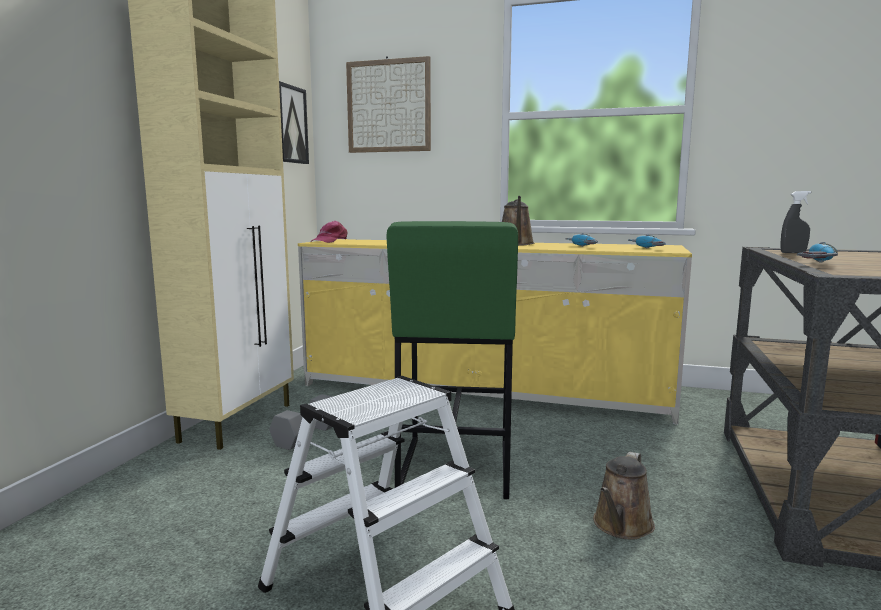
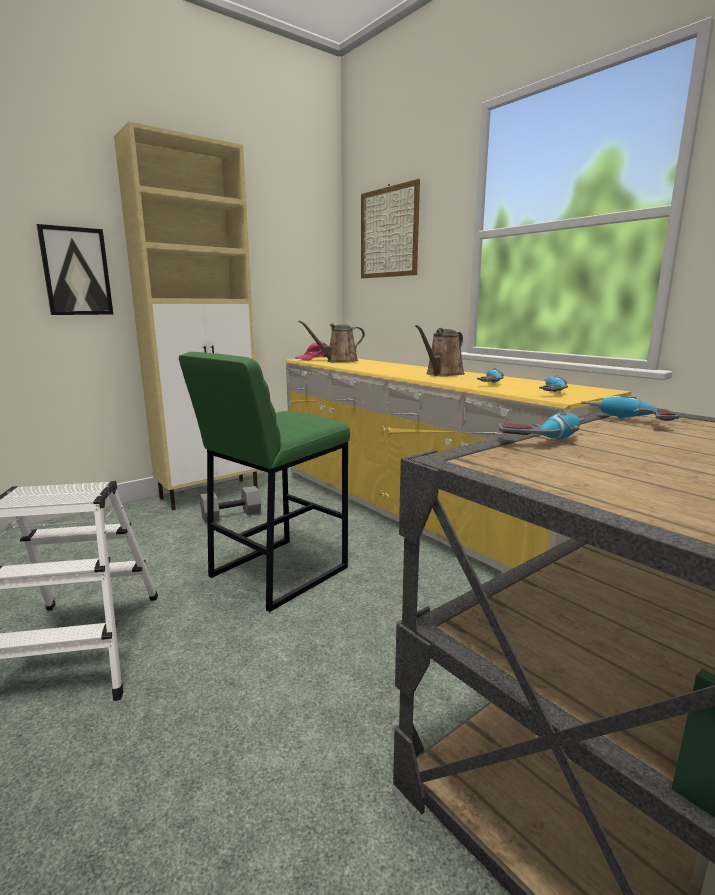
camera: 35 degrees right, 5 degrees up
(290, 124) = (309, 256): picture -> picture (76, 271)
(621, 526) = (310, 673): brown watering can -> brown watering can (339, 361)
(793, 253) = (625, 421): grey spray bottle -> power drill

